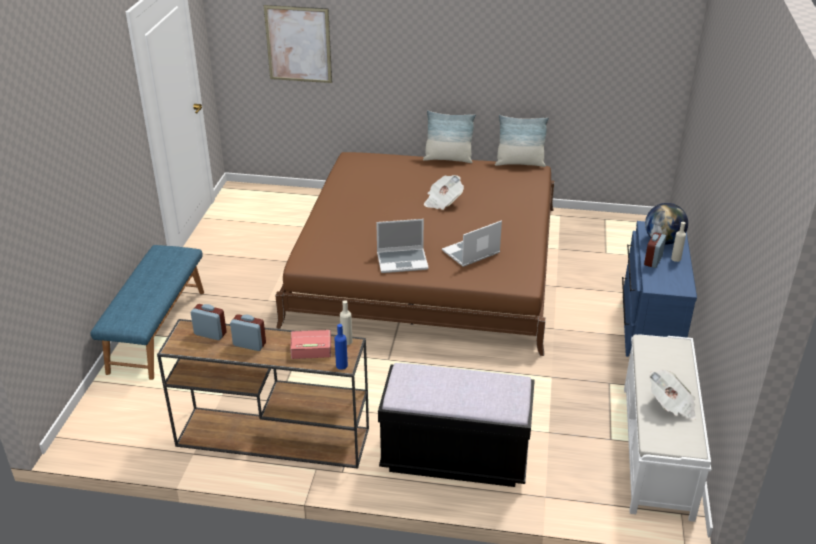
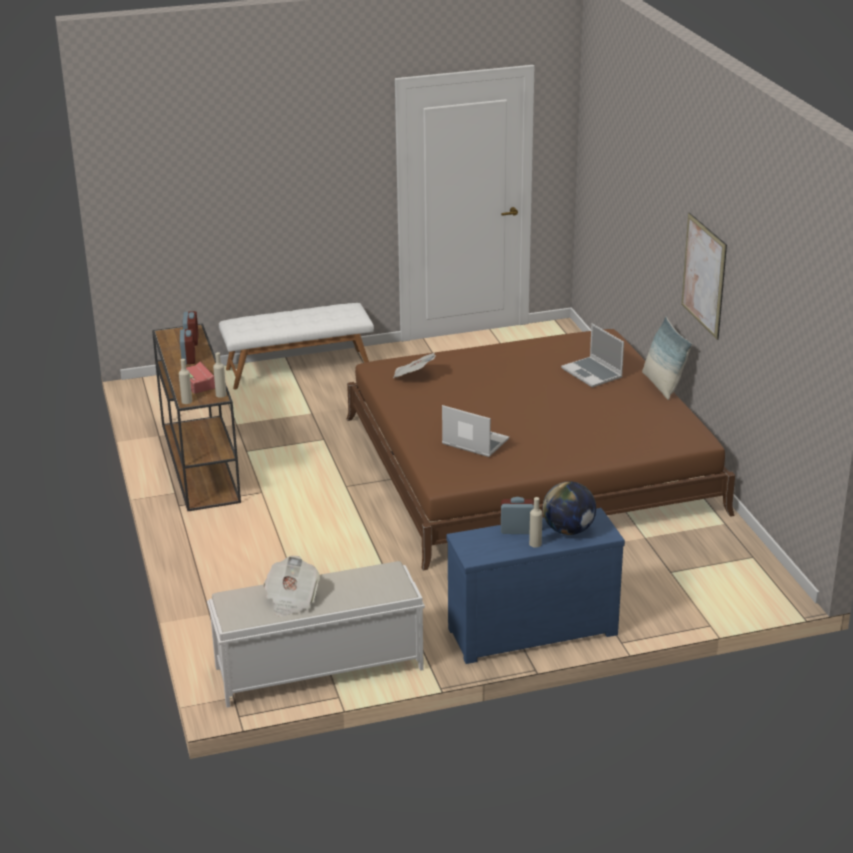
camera: 65 degrees right, 5 degrees down
(156, 330) = (298, 368): blue bench -> white bench
(298, 44) = (615, 189): picture -> picture (704, 275)
(341, 365) = (186, 401): blue bottle -> beige bottle
(403, 261) = (424, 411): laptop -> laptop (593, 373)
(442, 202) = (560, 403): newspaper -> newspaper (413, 376)
(455, 457) = (232, 555): black bench -> none
(520, 163) = (702, 427): pillow -> none

